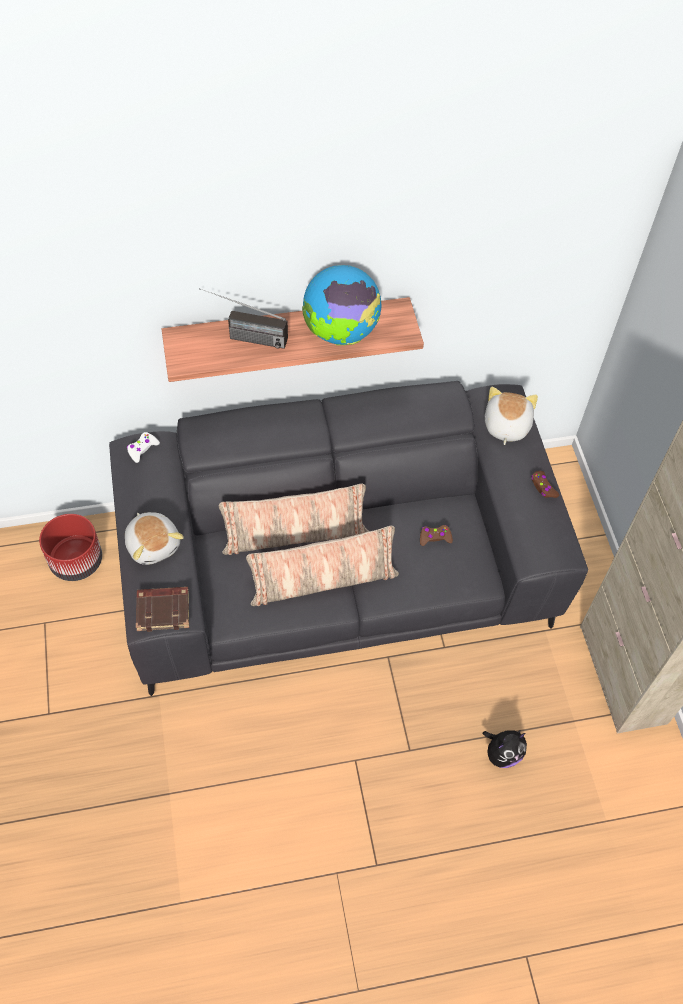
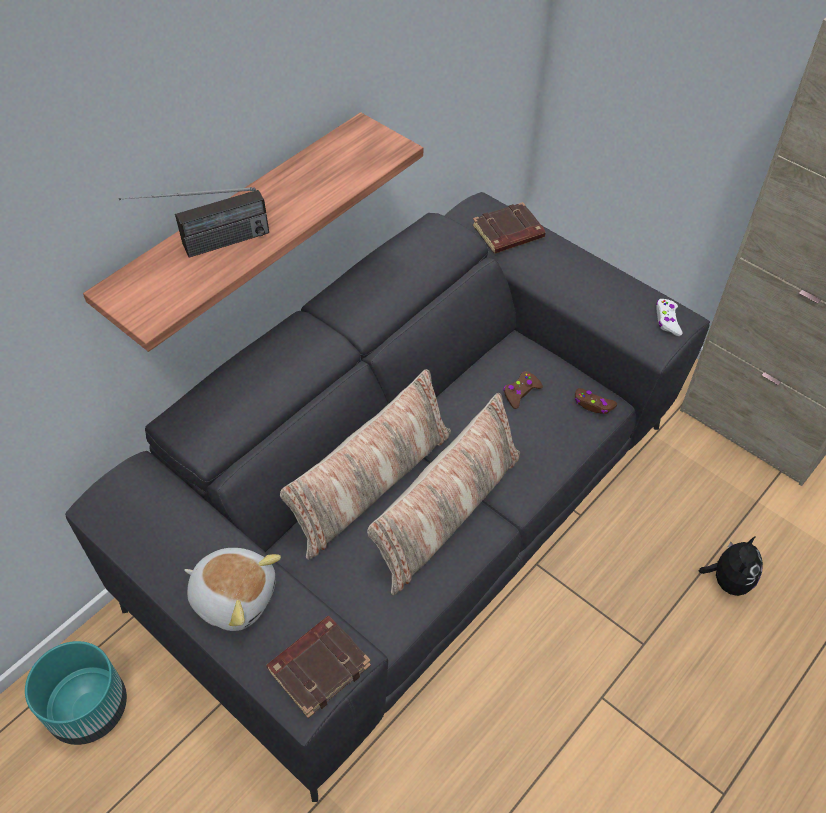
camera: 35 degrees left, 5 degrees down
(76, 561) = (88, 708): red planter -> turquoise planter
(142, 449) = (121, 493): white game controller -> white game controller (667, 320)
(341, 332) = (320, 182): globe -> none
(505, 426) = (508, 233): plush toy -> brown book
(543, 487) = (599, 268): brown game controller -> brown game controller (593, 404)

